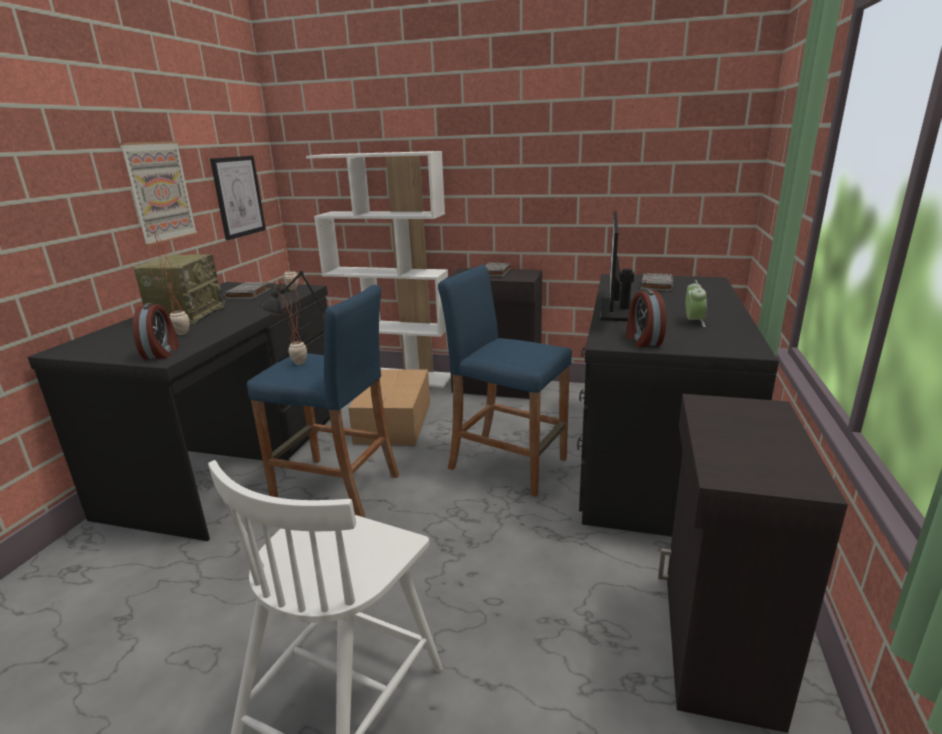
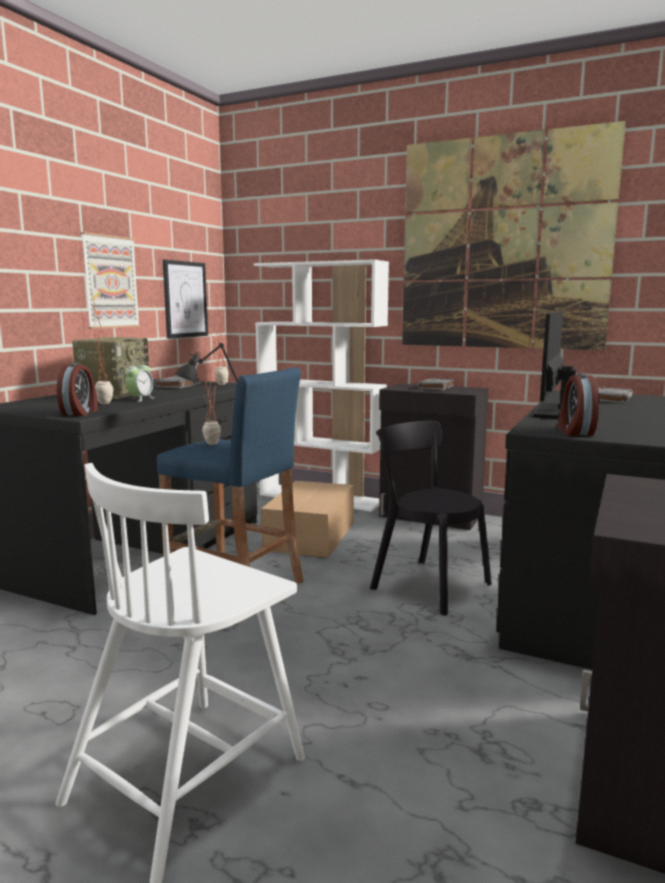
camera: 10 degrees right, 10 degrees down
(508, 464) = (426, 584): blue stool -> black chair
(550, 133) = (503, 244): none -> picture
(693, 322) = (642, 423): alarm clock -> alarm clock (140, 399)

